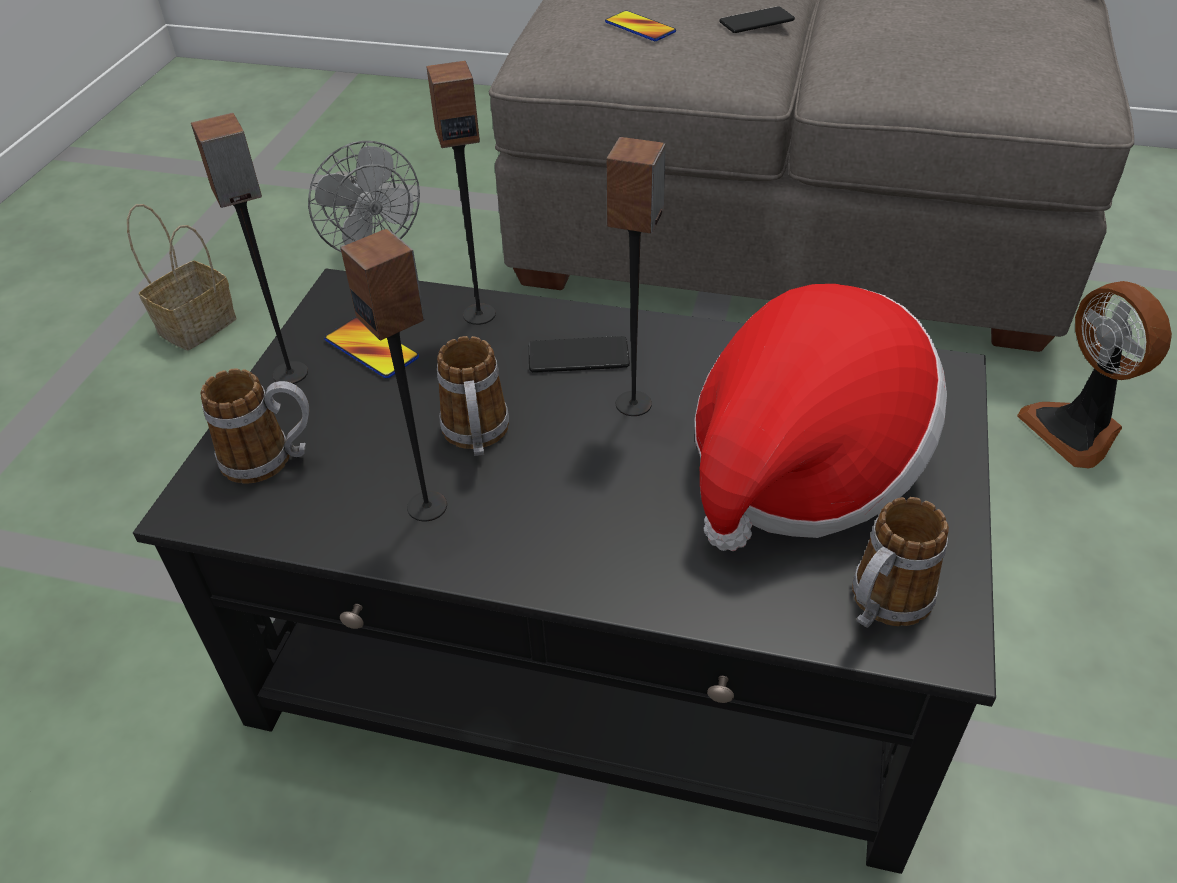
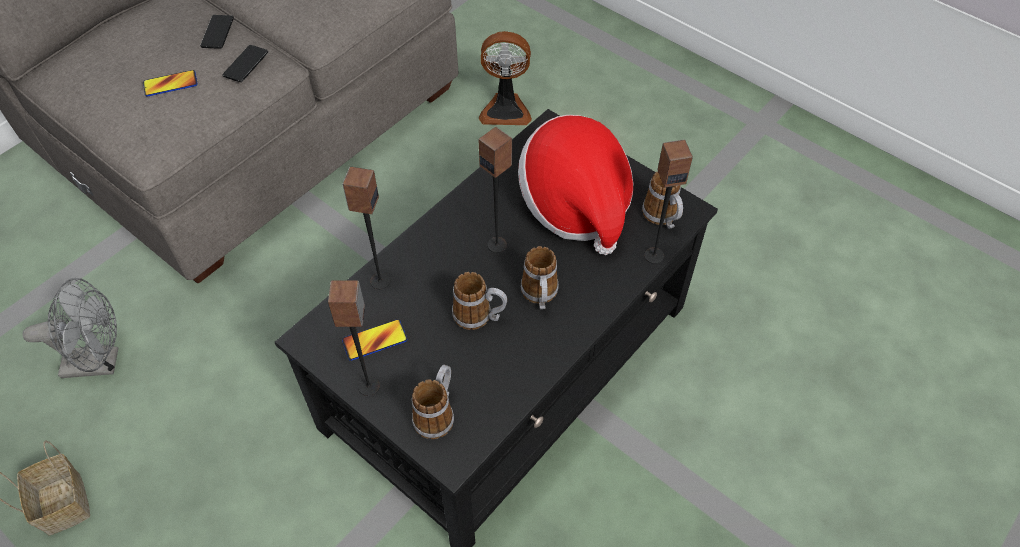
camera: 65 degrees left, 10 degrees up
(428, 506) = (515, 353): speaker -> speaker (654, 255)
(564, 494) = (540, 296): none -> mug
(578, 356) = (446, 252): phone -> phone (246, 64)

